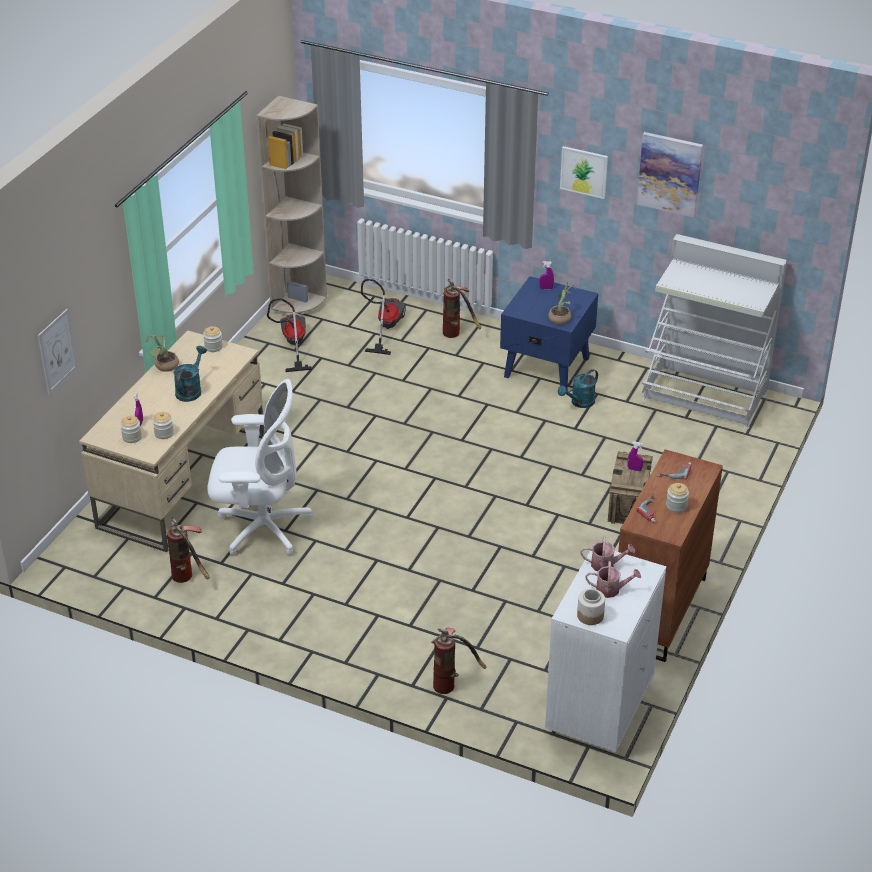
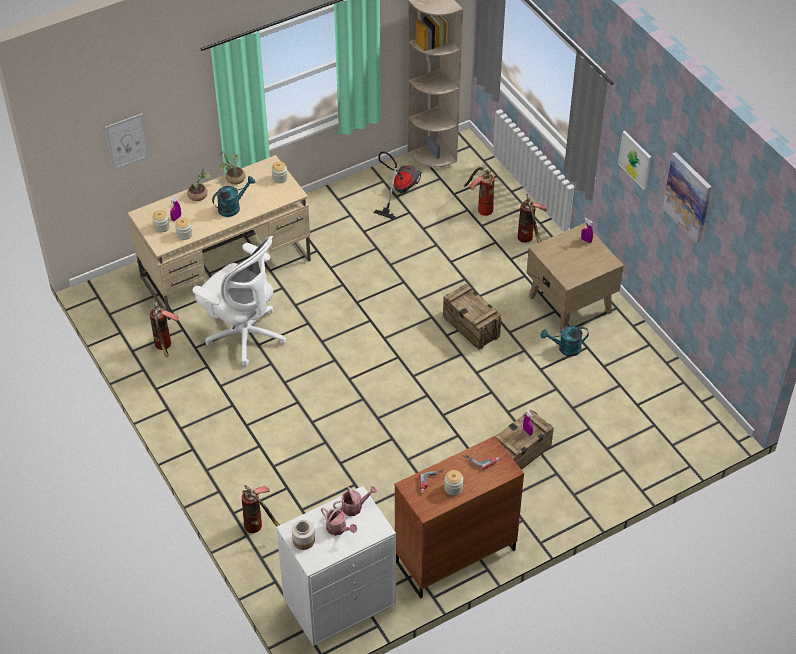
camera: 35 degrees right, 10 degrees up
(385, 327) = (480, 208): vacuum cleaner -> fire extinguisher
(477, 423) = (471, 327): none -> crate
(547, 367) = (570, 305): blue nightstand -> beige nightstand
(561, 318) = (572, 273): potted plant -> potted plant (200, 195)
(606, 564) = (355, 507): watering can -> watering can turned 60 degrees counterclockwise
(702, 400) = (666, 396): white shoe rack -> none

